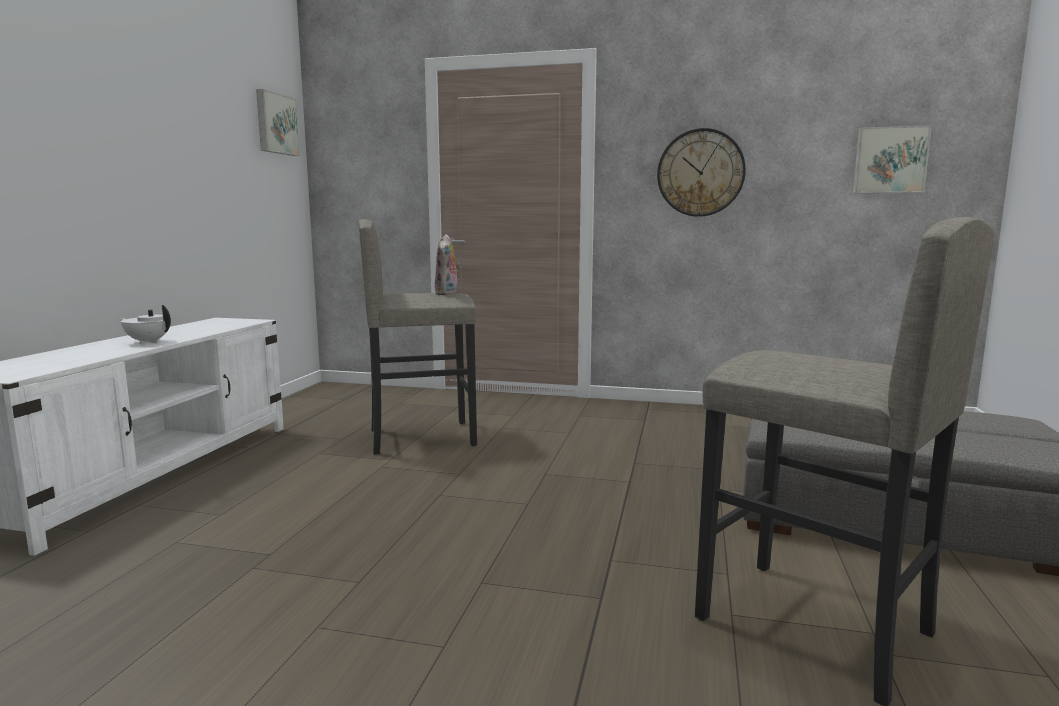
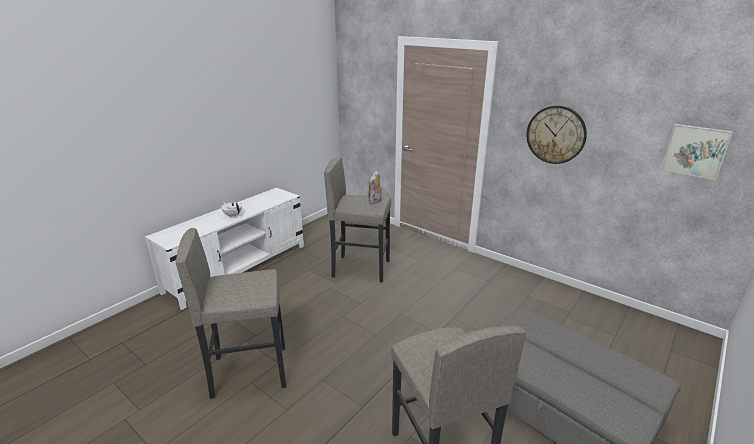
camera: 25 degrees right, 15 degrees up
(276, 124) = (316, 74): picture -> none
(299, 610) = (249, 371): none -> grey stool

